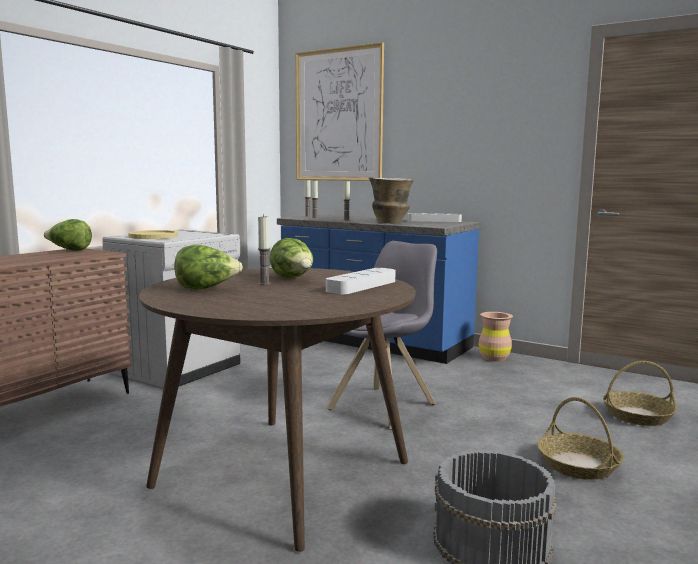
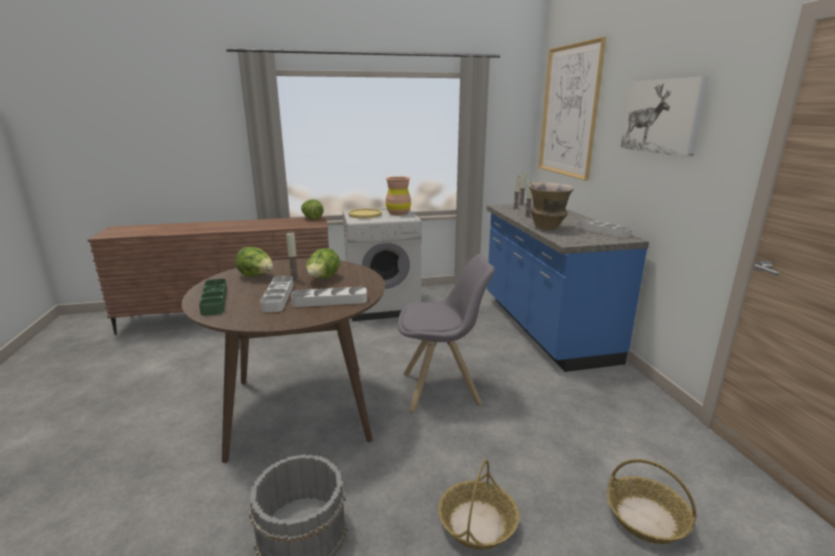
camera: 45 degrees right, 10 degrees up
(238, 307) = (214, 300): none -> green tray
(301, 293) = (278, 297): none -> grey tray
(472, 111) = (662, 116): none -> picture
(494, 358) = (623, 384): brown vase -> brown vase (398, 213)

